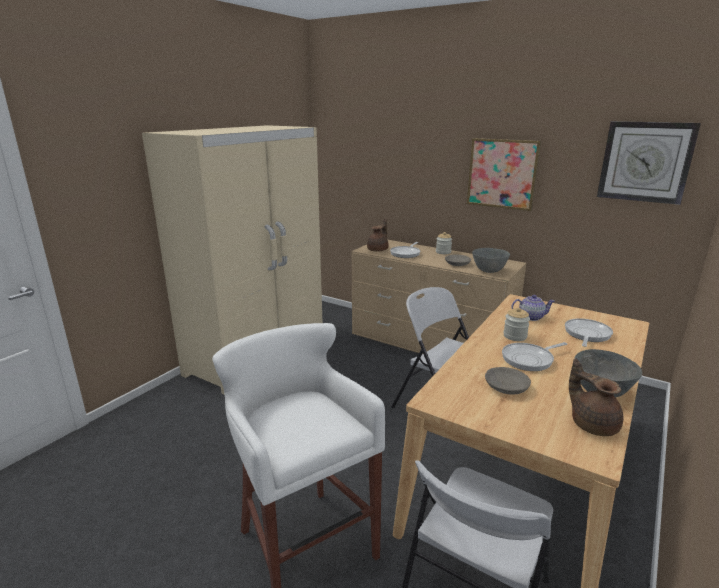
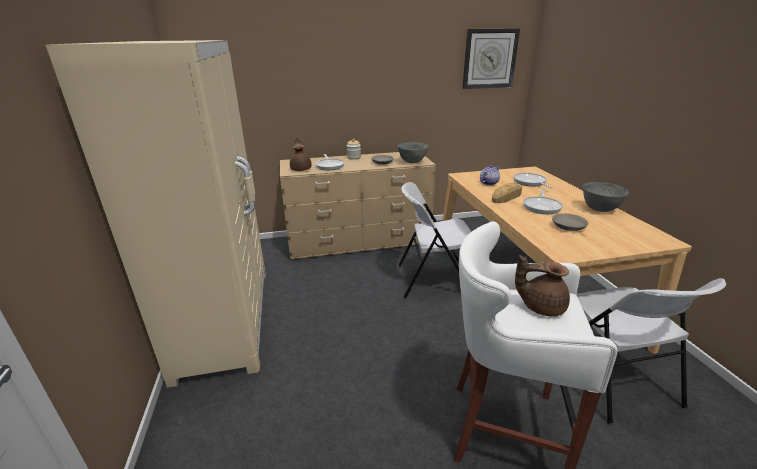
camera: 45 degrees left, 5 degrees up
(502, 173) = (392, 79): picture -> none
(515, 336) = (507, 197): jar -> bread
(592, 424) = (631, 226): brown teapot -> brown teapot (540, 306)

